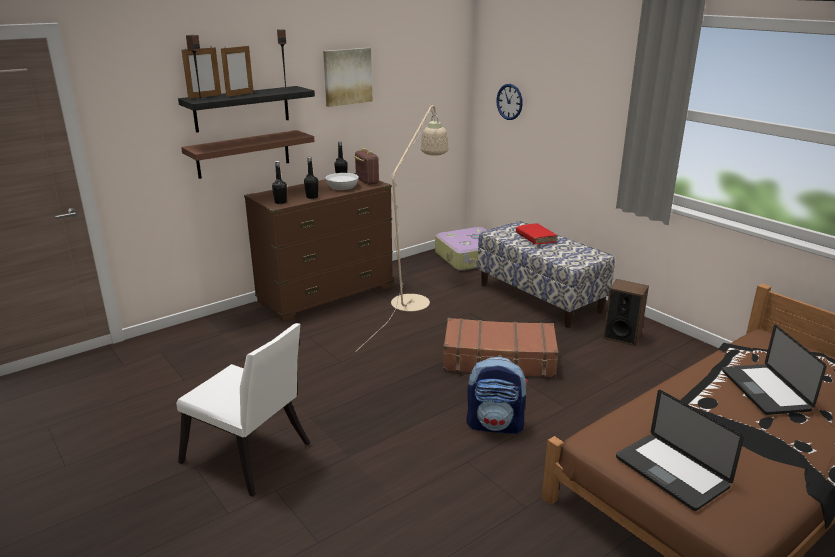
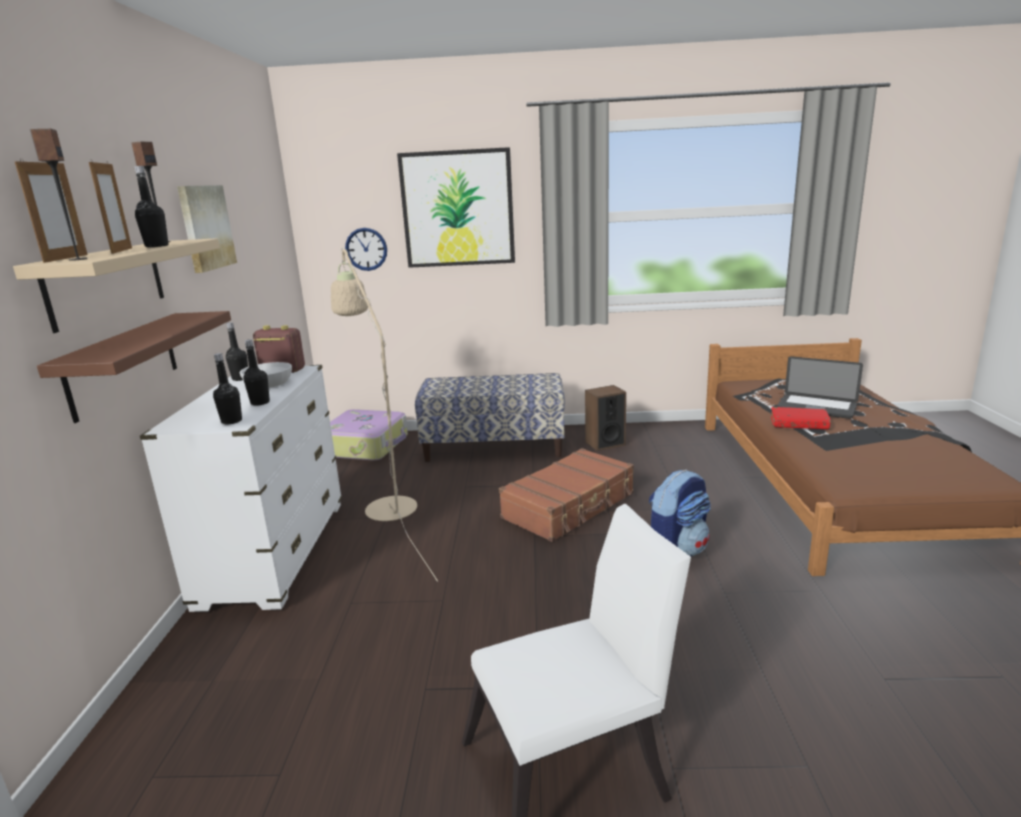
camera: 50 degrees left, 5 degrees down
(242, 108) = (107, 282): black shelf -> beige shelf
(263, 93) = (157, 246): none -> black bottle
(326, 294) = (275, 552): brown dresser -> white dresser
(535, 238) = (474, 384): red book -> red book (799, 424)
(574, 81) = (458, 209): none -> picture
(671, 472) = (911, 475): laptop -> none

